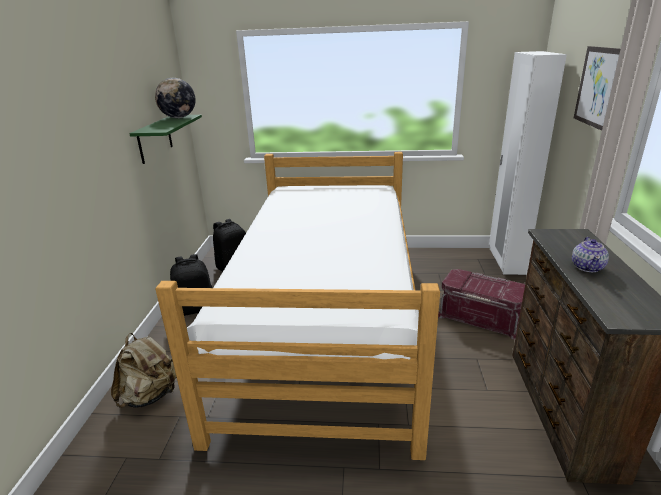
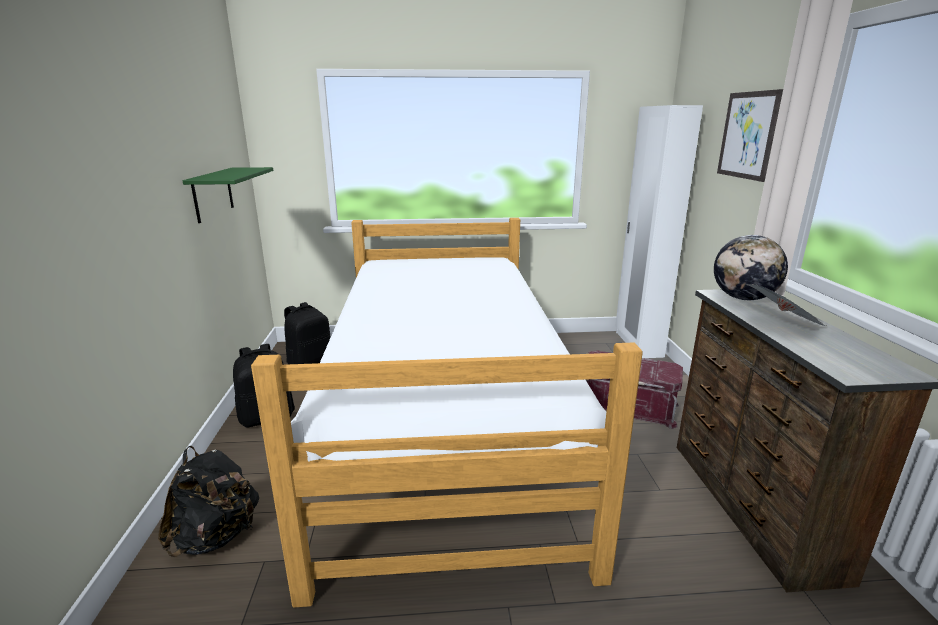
camera: 10 degrees left, 5 degrees down
(150, 395) = (216, 536): beige backpack -> black backpack
(179, 117) = (244, 169): globe -> globe (743, 298)
(587, 267) = (783, 324): teapot -> newspaper

